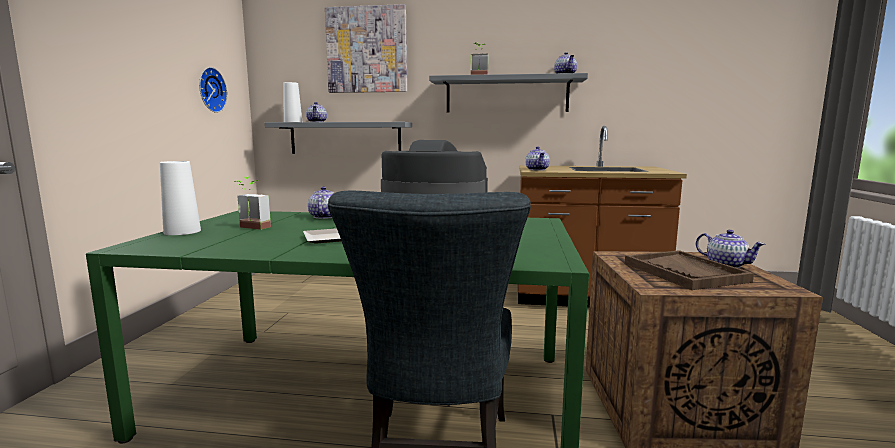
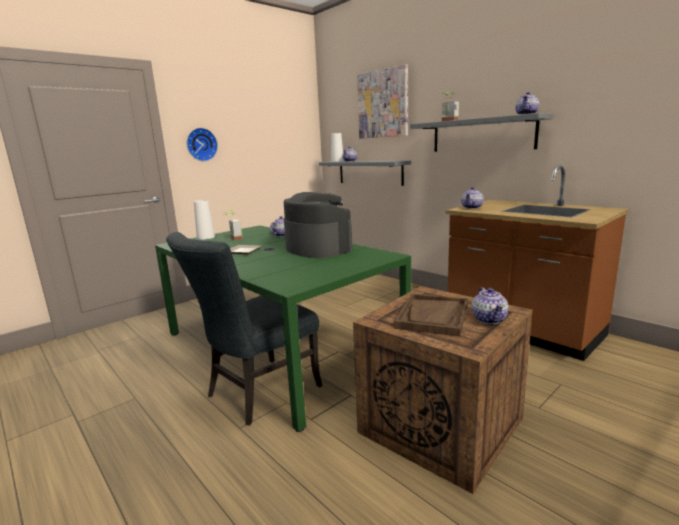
camera: 40 degrees right, 5 degrees up
(210, 90) = (285, 143): wall clock -> wall clock (201, 144)

